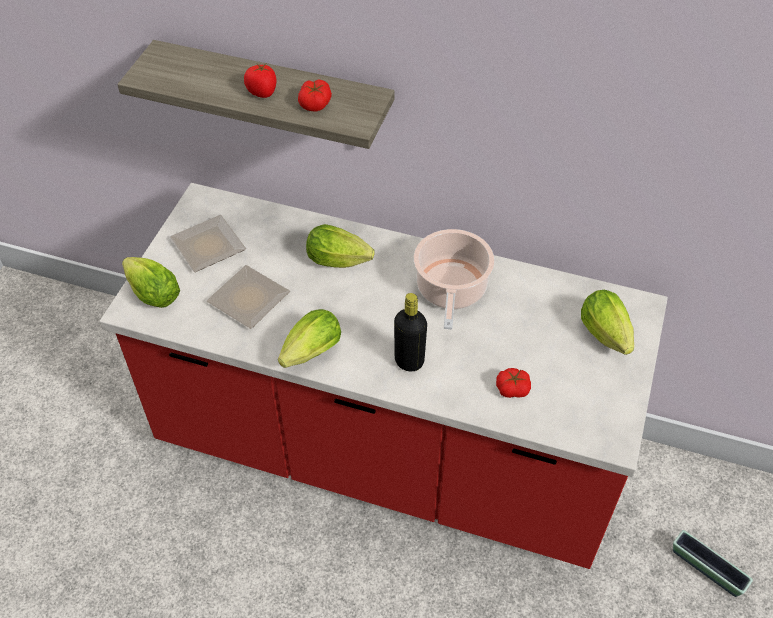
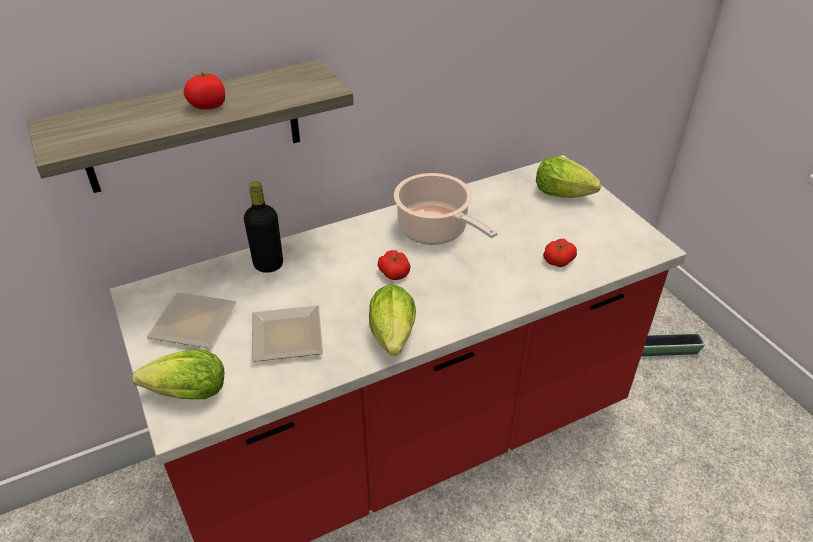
camera: 45 degrees left, 10 degrees down
(315, 103) = (270, 92): tomato -> tomato (394, 272)
(341, 261) = (329, 262): lettuce -> none
(409, 361) = (471, 291): black bottle -> black bottle (268, 265)

